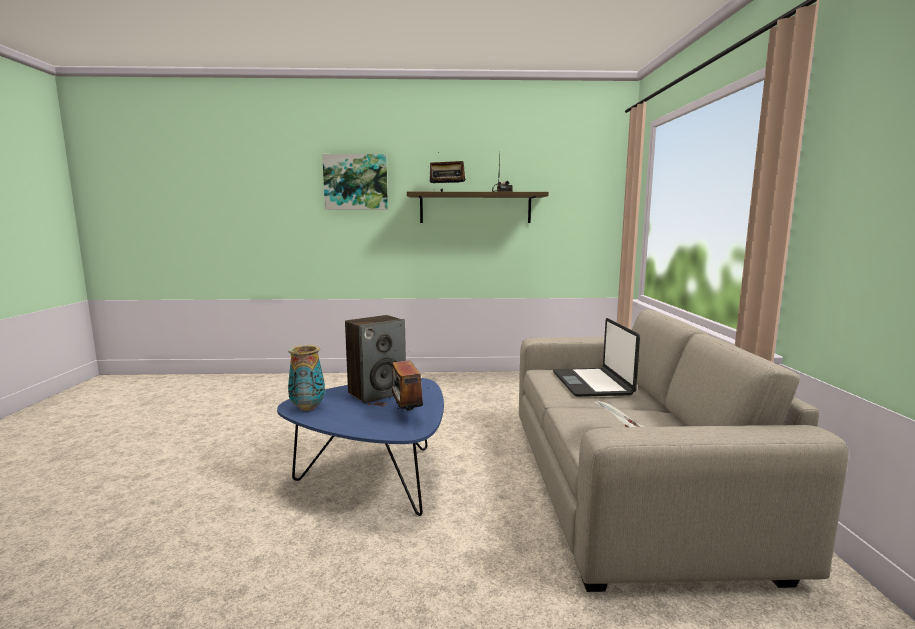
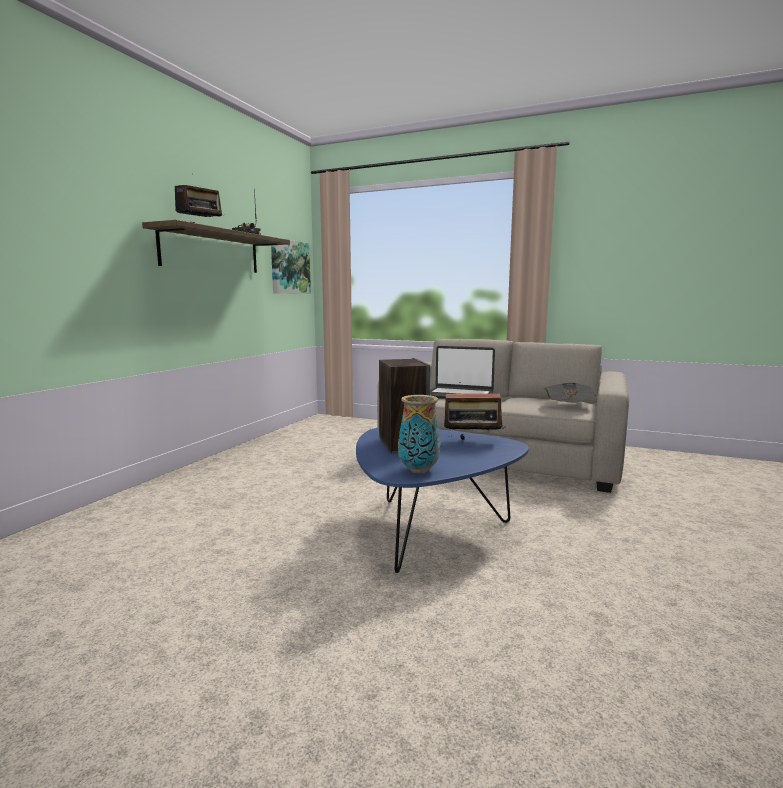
camera: 65 degrees left, 0 degrees up
(356, 182) = (67, 192): picture -> picture (289, 267)

